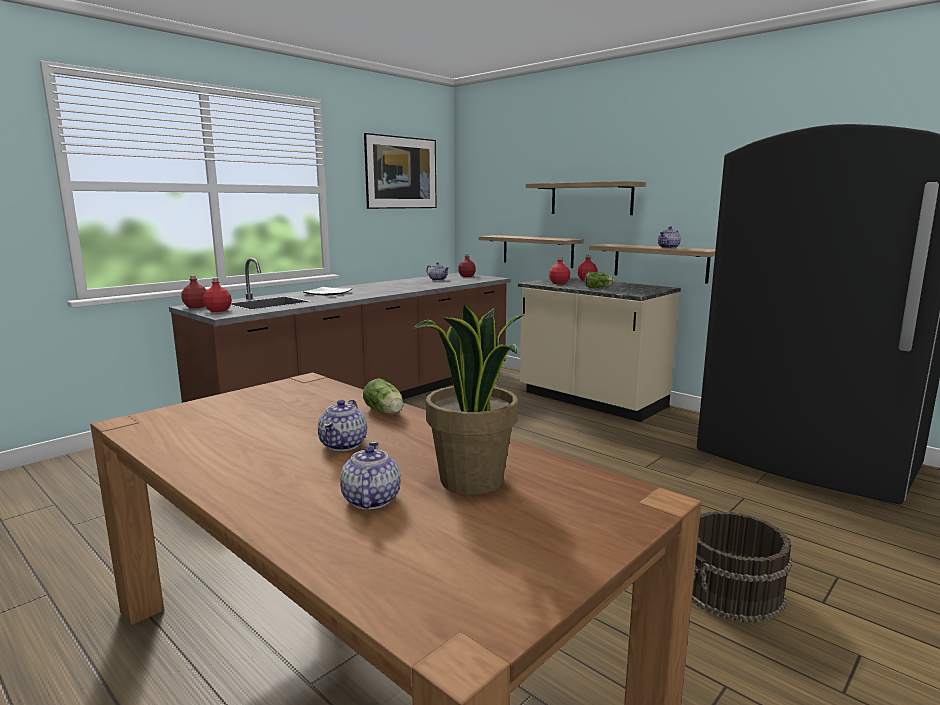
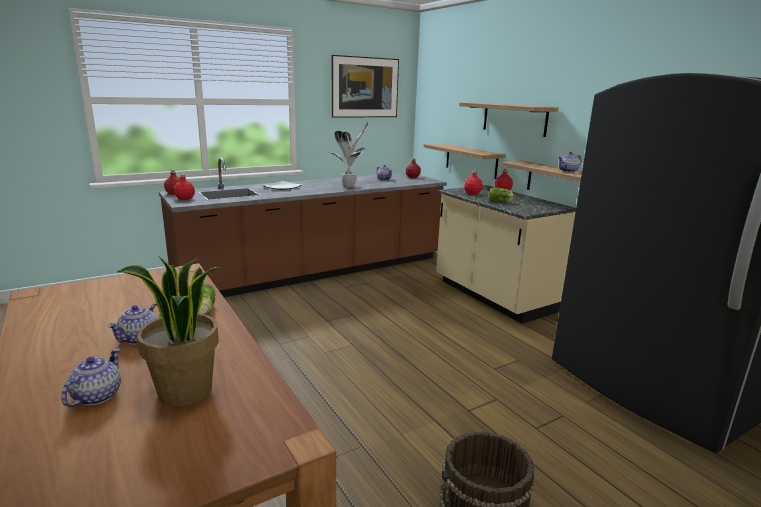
camera: 15 degrees right, 5 degrees up
(408, 287) = (350, 186): none -> potted plant

